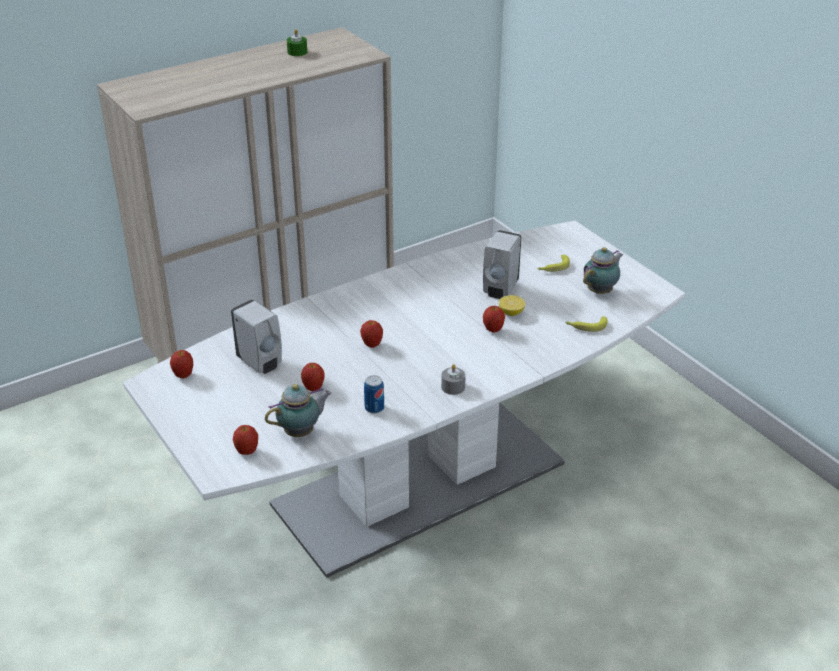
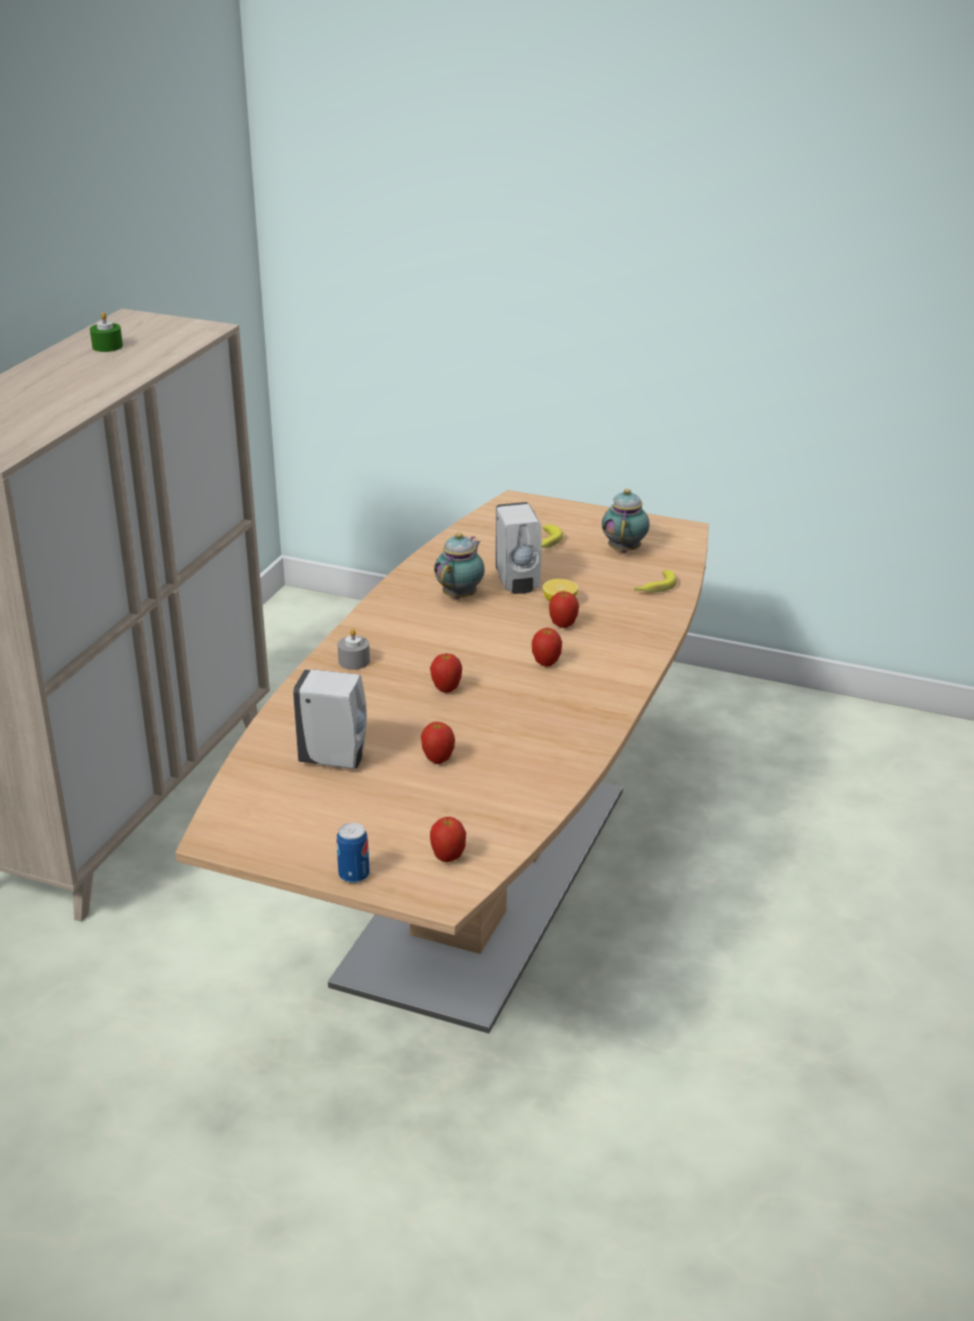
camera: 35 degrees left, 5 degrees down
(183, 375) = (251, 811): apple -> apple (546, 663)
(301, 432) = (485, 810): teapot -> teapot (461, 595)
(374, 408) = (536, 751): can -> can (354, 875)
(418, 484) = (486, 883): white dining table -> brown dining table
(453, 387) = (594, 697): grey candle -> grey candle (354, 661)

